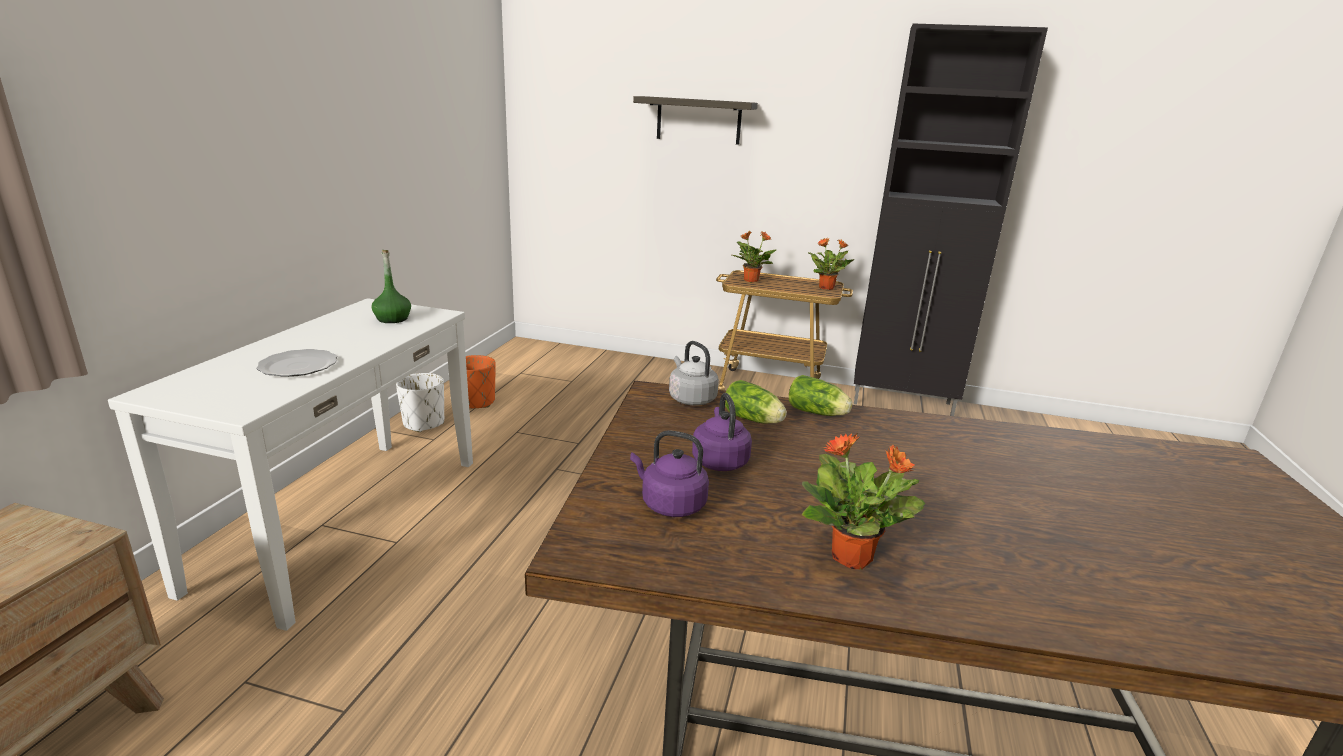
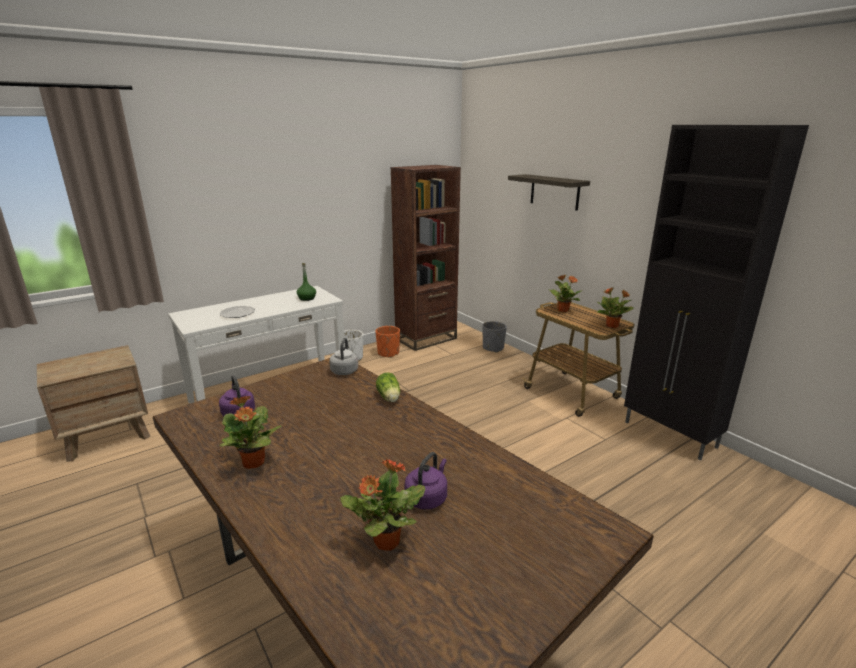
camera: 40 degrees right, 0 degrees up
(506, 369) = (426, 339): none -> brown bookcase
(614, 361) = (493, 348): none -> grey planter
(719, 460) = (294, 403): purple kettle -> purple kettle (427, 498)
(754, 420) = (350, 390): lettuce -> none
(1163, 562) = (385, 542): none -> potted plant

